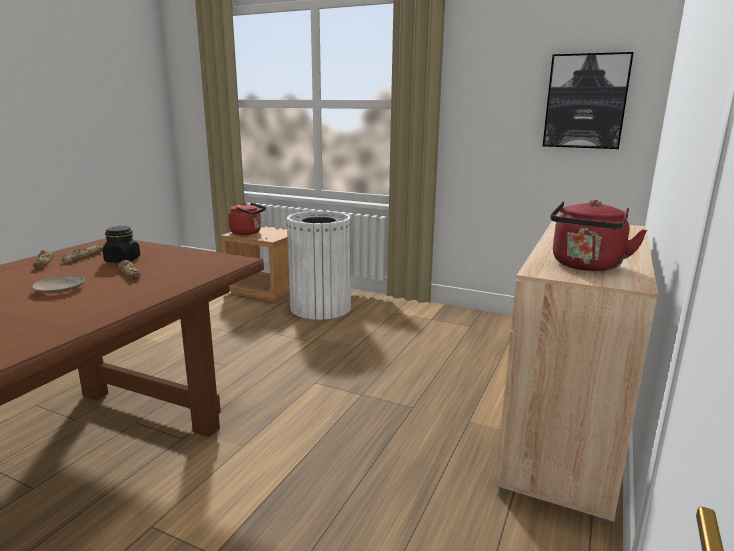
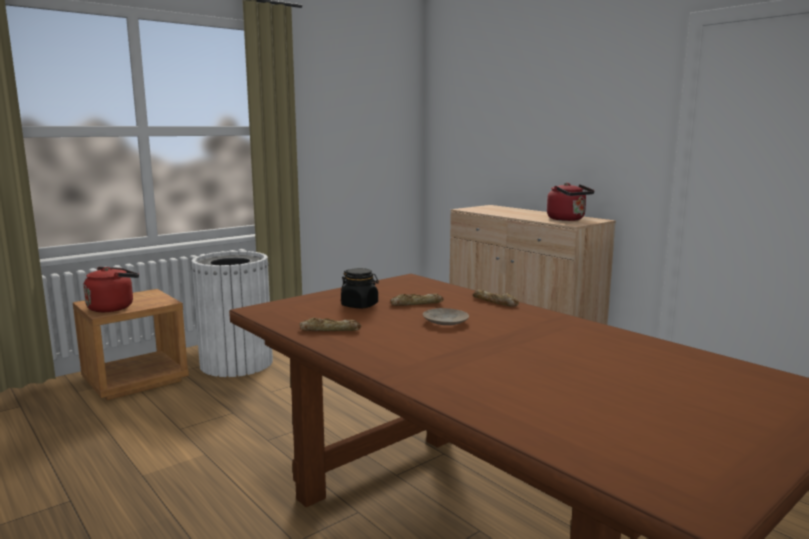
camera: 65 degrees left, 5 degrees down
(83, 257) = (326, 317): bread -> bread (495, 302)
(585, 101) = (386, 127): picture -> none

